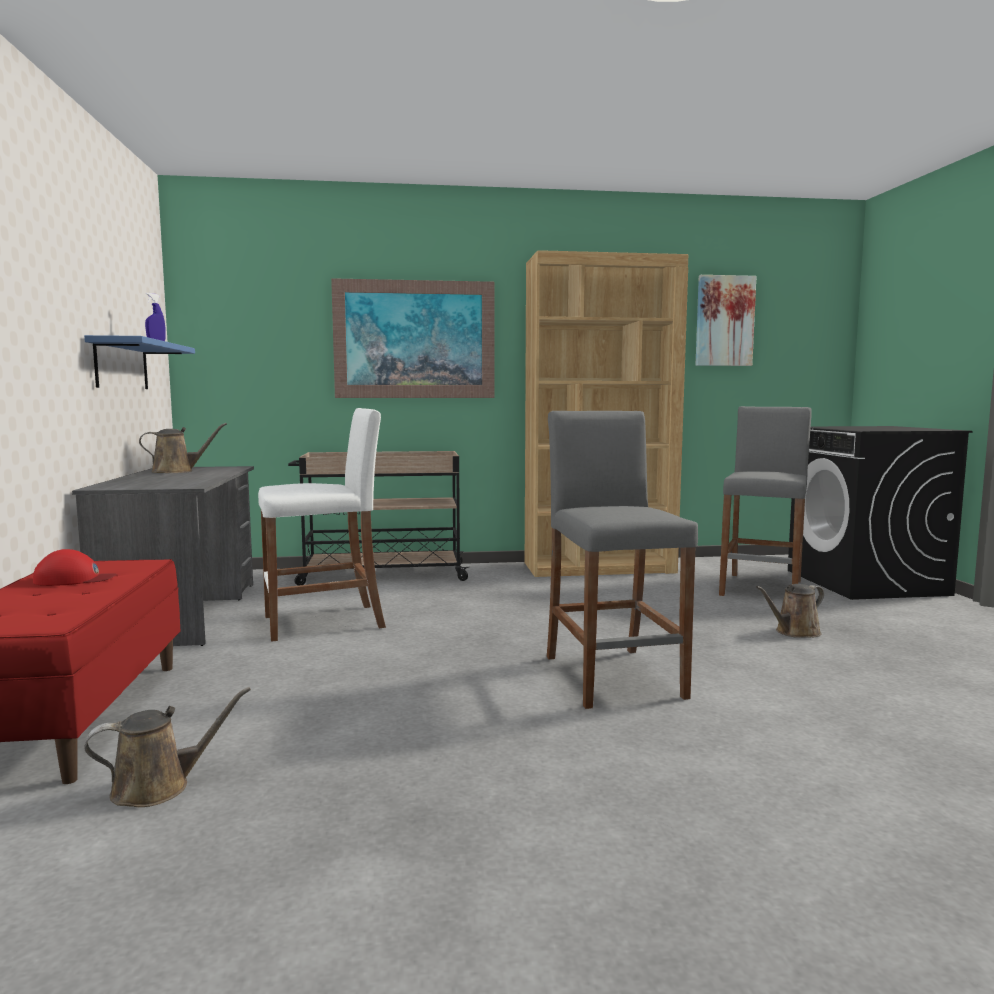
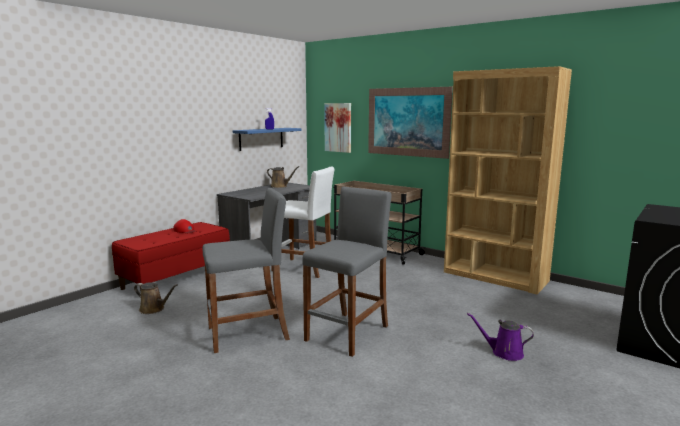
camera: 45 degrees right, 5 degrees up
(724, 321) = (625, 109): picture -> picture (338, 127)
(762, 588) = (569, 321): grey stool -> grey stool (248, 333)
(794, 632) = (504, 353): brown watering can -> purple watering can

